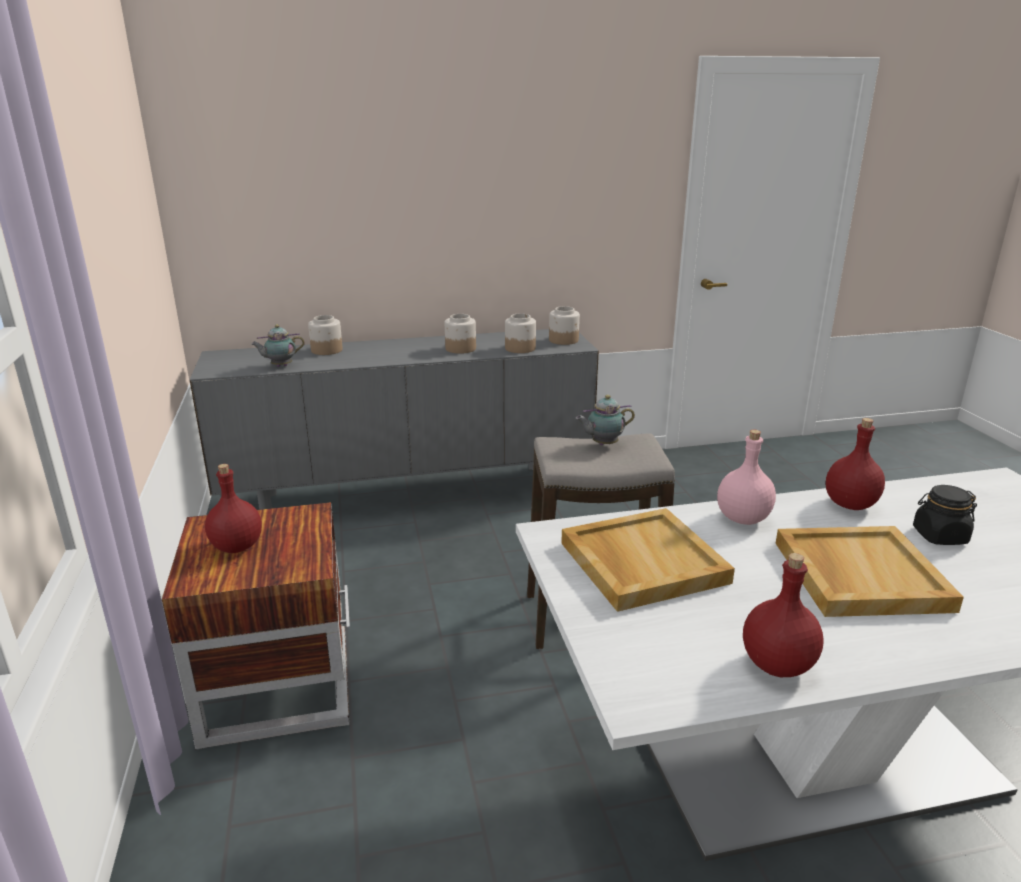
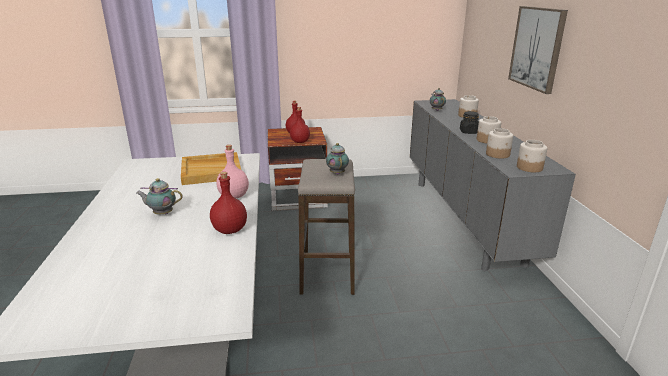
camera: 95 degrees right, 0 degrees up
(443, 209) = (537, 48): none -> picture
(776, 665) = (127, 184): red bottle -> red bottle (300, 141)
(858, 574) = (162, 213): beige tray -> teapot
(939, 536) = (174, 249): black jar -> black jar (468, 132)

